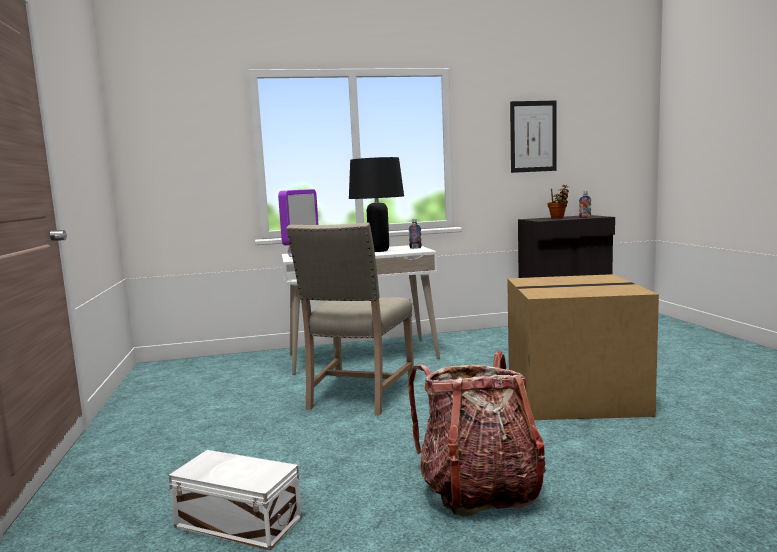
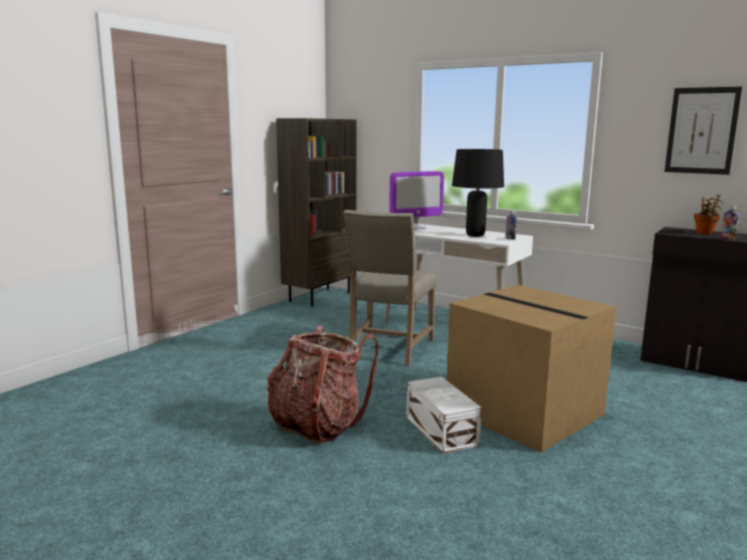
camera: 45 degrees right, 5 degrees up
(155, 376) = (319, 297): none -> brown bookcase
(238, 521) = (205, 382): white storage box -> white storage box (441, 430)
(358, 395) = (388, 349): beige chair -> beige chair turned 45 degrees counterclockwise

